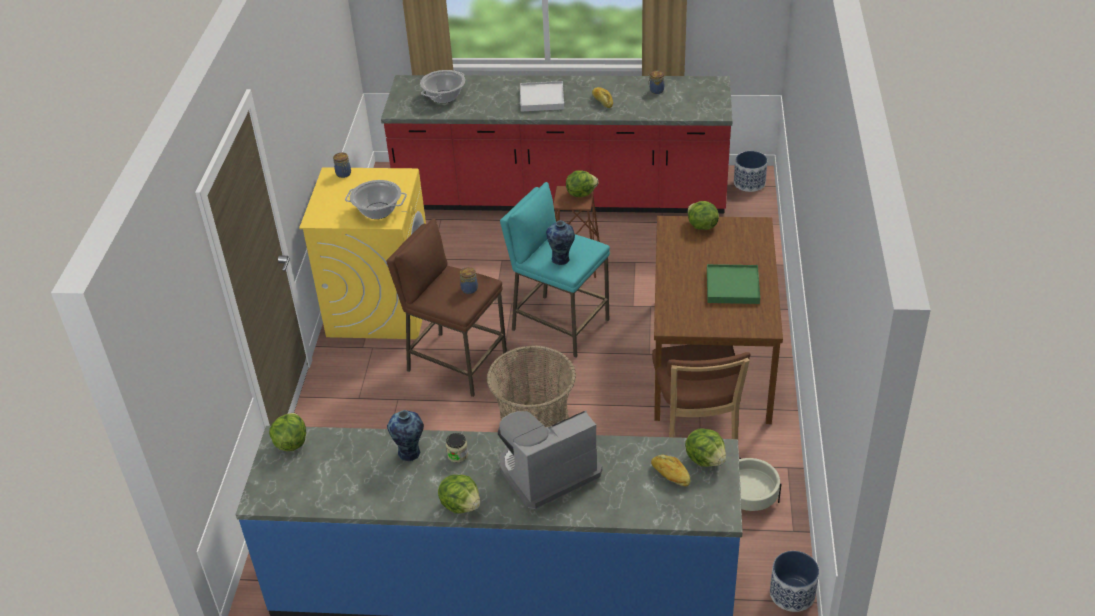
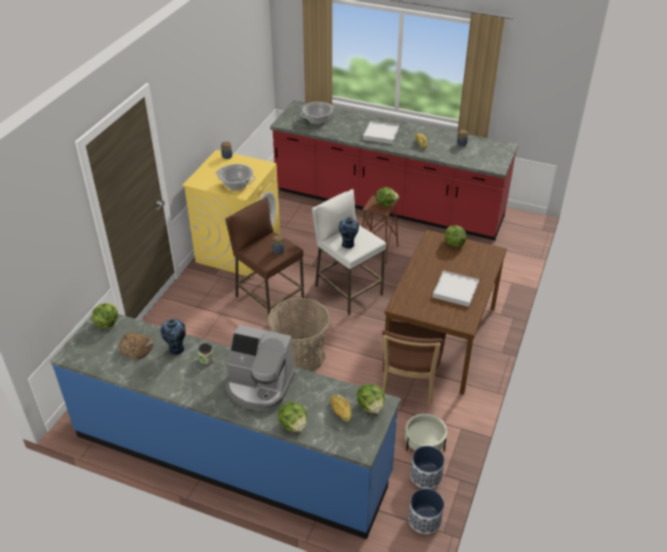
camera: 15 degrees right, 0 degrees up
(352, 465) = (137, 348): none -> bread
(461, 505) = (191, 393): lettuce -> lettuce (293, 425)
(547, 471) = (259, 385): coffee machine -> coffee machine turned 150 degrees counterclockwise
(559, 325) = (348, 290): turquoise stool -> white stool
(732, 286) = (455, 290): green tray -> white tray
(749, 183) = (521, 223): planter -> planter (425, 476)

